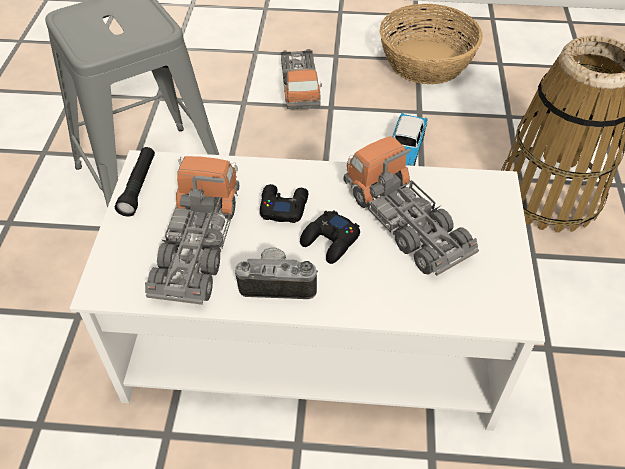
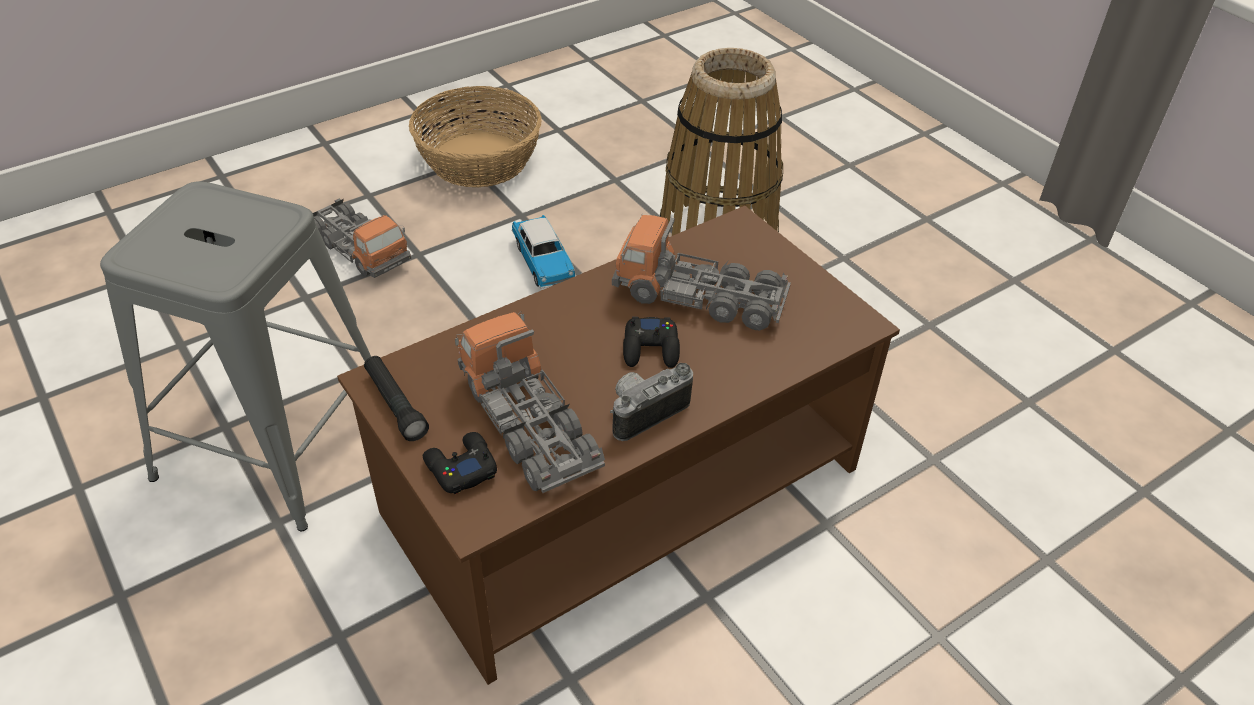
camera: 40 degrees left, 5 degrees down
(283, 207) = (573, 342): black game controller -> black game controller (460, 468)
(310, 335) = (620, 492): white coffee table -> brown coffee table

